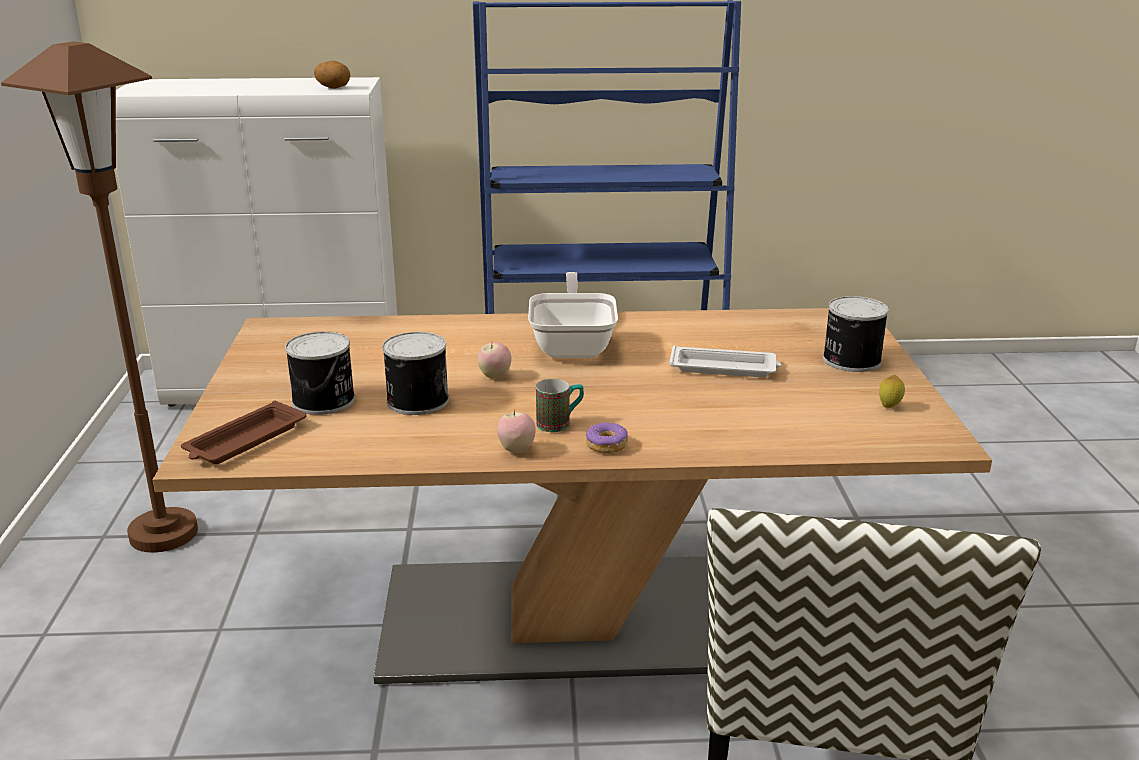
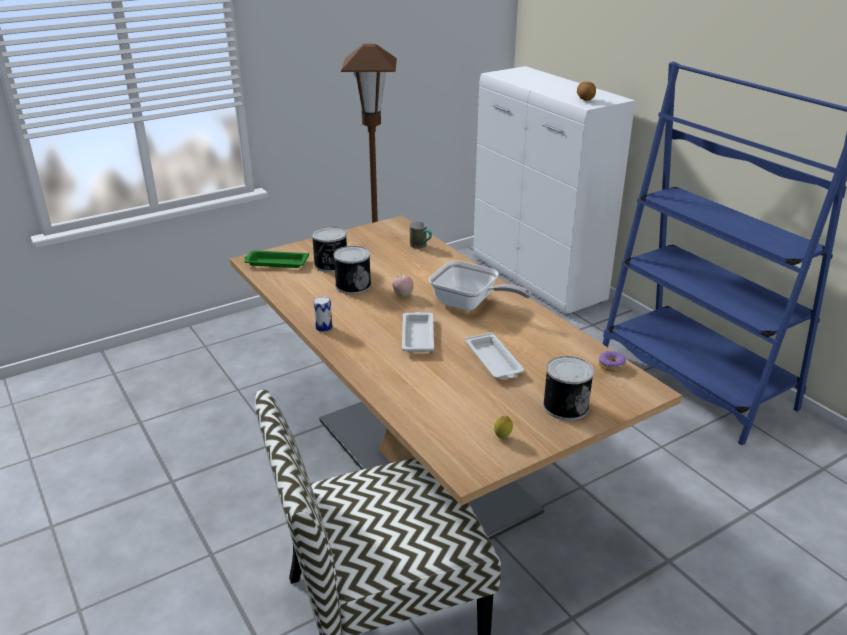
camera: 60 degrees right, 5 degrees up
(244, 441) = (276, 262): brown tray -> green tray
(516, 450) = (324, 327): apple -> can
(560, 423) = (365, 330): mug -> mug (421, 246)
(573, 345) = (469, 304): frying pan -> frying pan turned 60 degrees clockwise
(606, 445) = (352, 350): donut -> donut (611, 366)
(615, 394) = (418, 335): none -> white tray

